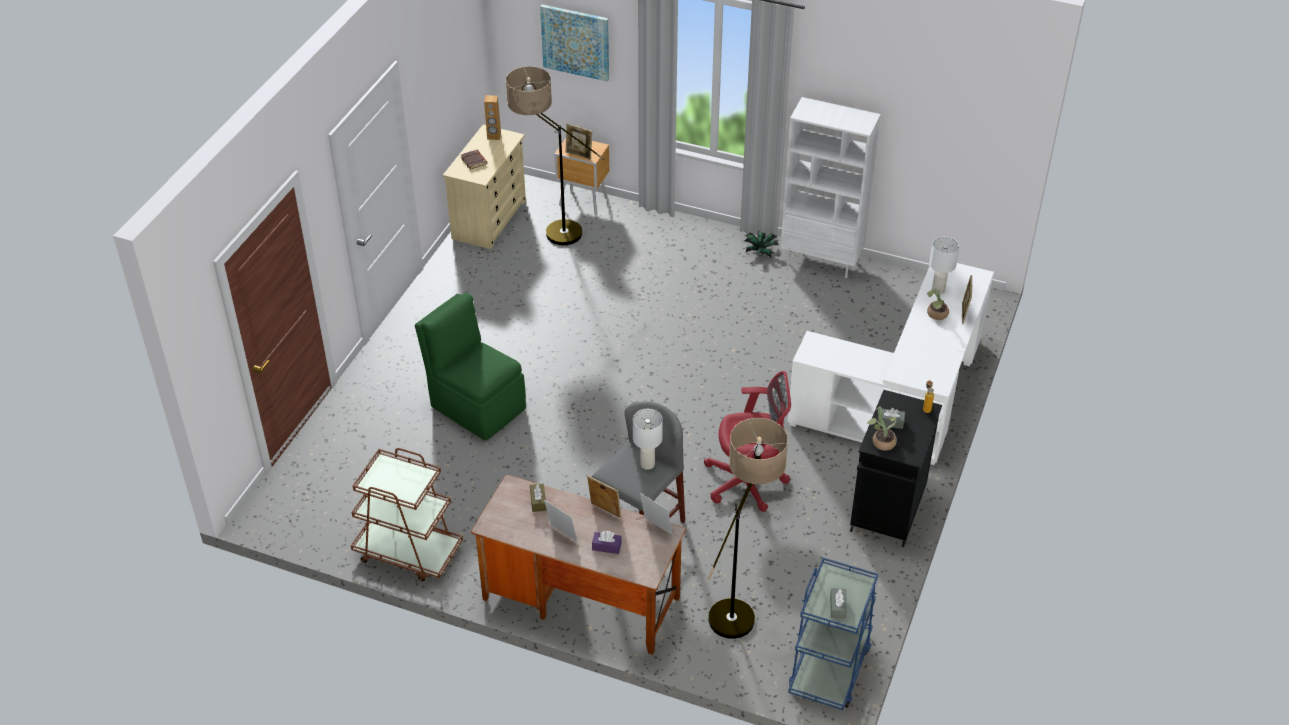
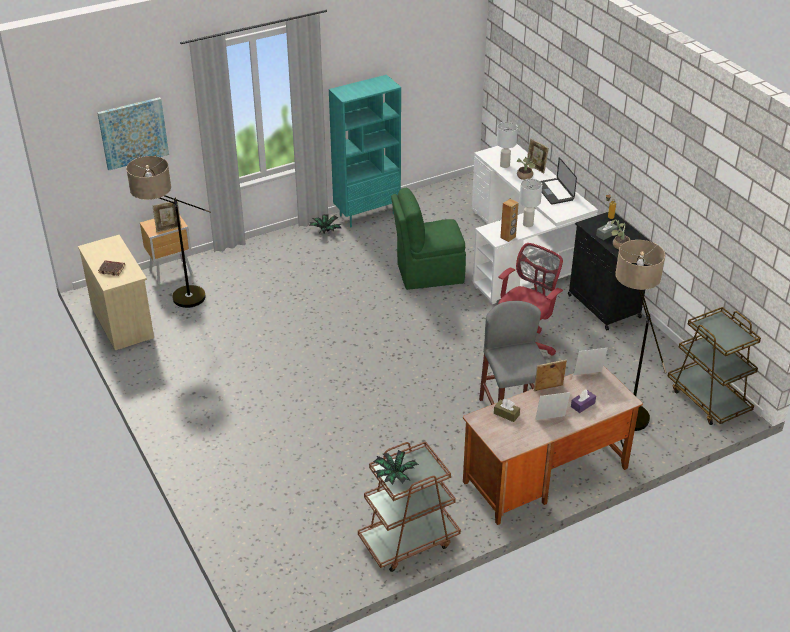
camera: 50 degrees left, 5 degrees down
(383, 473) = (394, 476): none -> potted plant
(476, 406) = (304, 429): green chair -> green chair (428, 273)
(494, 136) = (99, 247): brown speaker -> brown speaker (508, 237)
(647, 464) = (519, 351): white table lamp -> white table lamp (527, 224)
(821, 261) = (367, 214): white bookcase -> turquoise bookcase
(829, 668) = (708, 399): blue cart -> brown cart
(838, 607) = (731, 337): grey tissue box -> none
(936, 349) = (554, 192): none -> laptop

